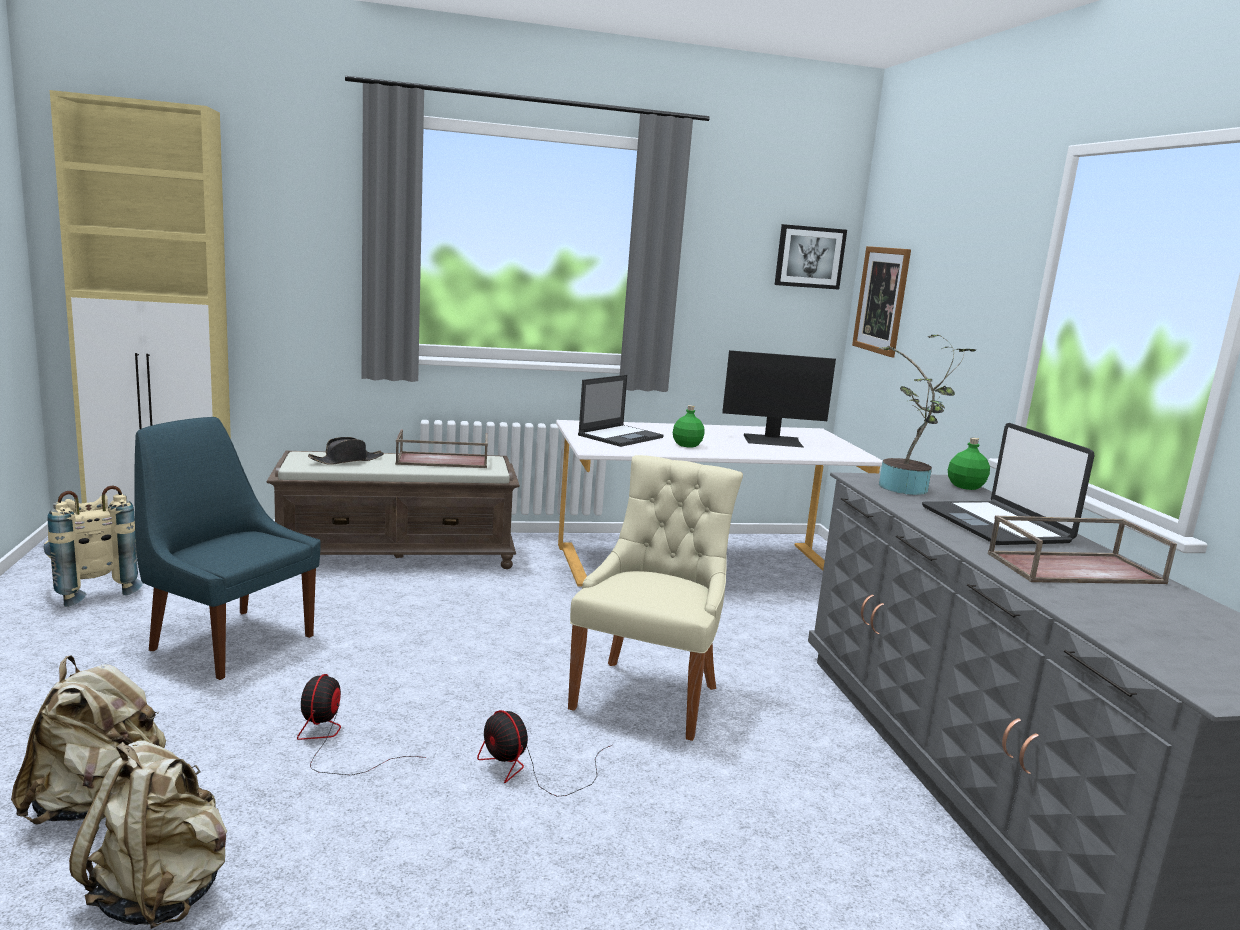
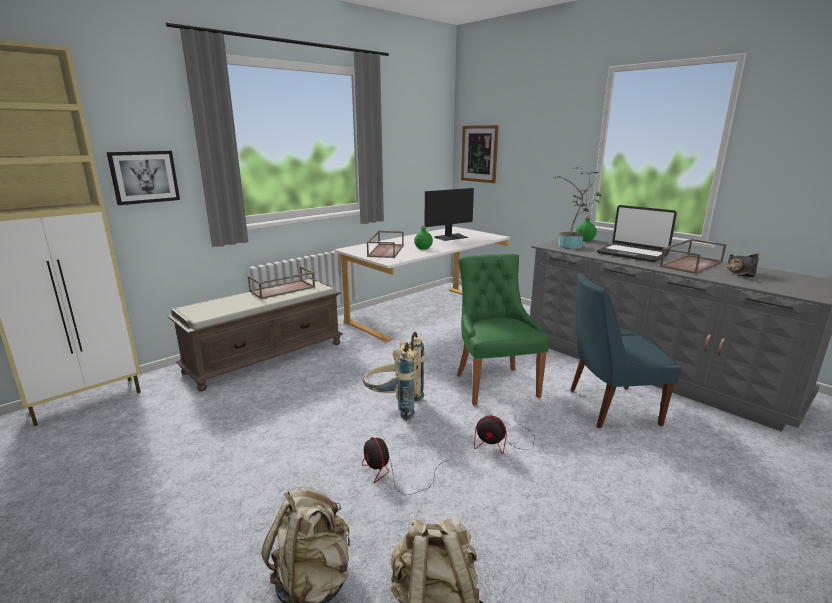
camera: 30 degrees left, 5 degrees up
(90, 590) = (81, 454): beige backpack -> beige backpack (394, 406)
(228, 641) = (241, 446): blue chair -> blue chair (609, 407)
(347, 460) = (226, 304): black hat -> black hat (740, 272)
(621, 436) = (385, 250): laptop -> brown tray
(648, 695) = (495, 384): beige chair -> green chair
(809, 257) = (435, 134): picture -> picture (144, 177)

